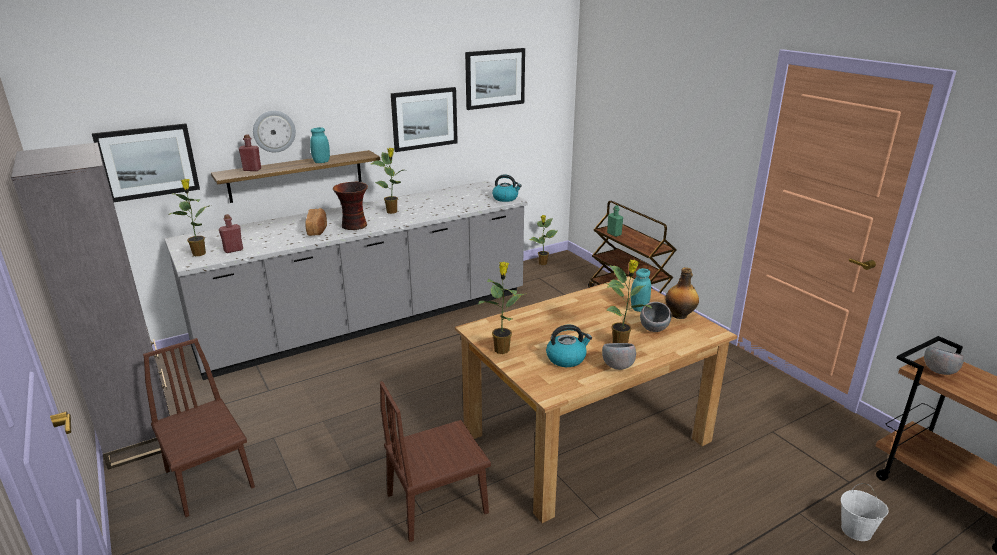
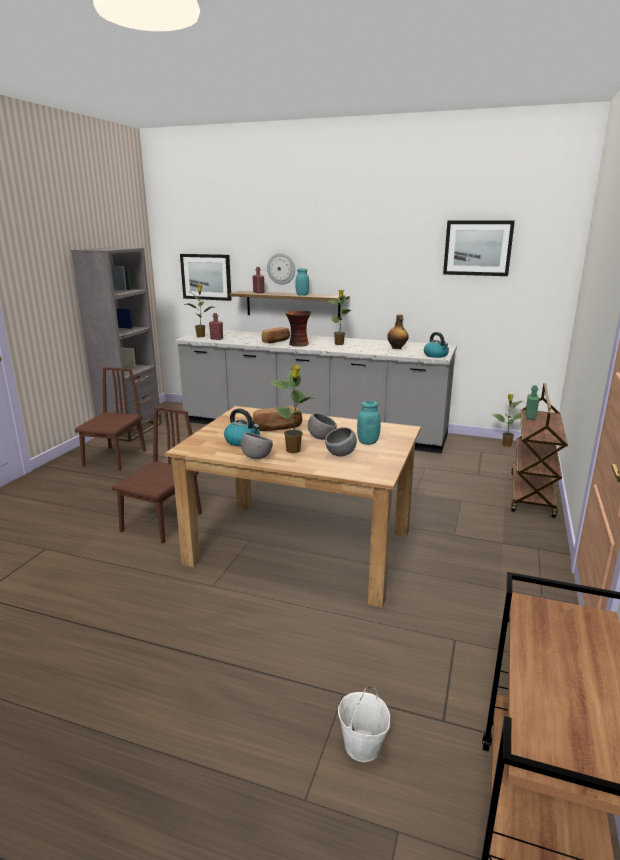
camera: 50 degrees right, 5 degrees down
(424, 119) = (400, 276): picture -> none
(437, 503) = (162, 522): brown chair -> brown chair turned 90 degrees clockwise
(502, 349) = (225, 423): potted plant -> none
(553, 330) = (277, 428): none -> bread
(680, 315) = (385, 457): bottle -> bottle (397, 348)
(938, 371) = (550, 621): grey bowl -> grey bowl (321, 438)

